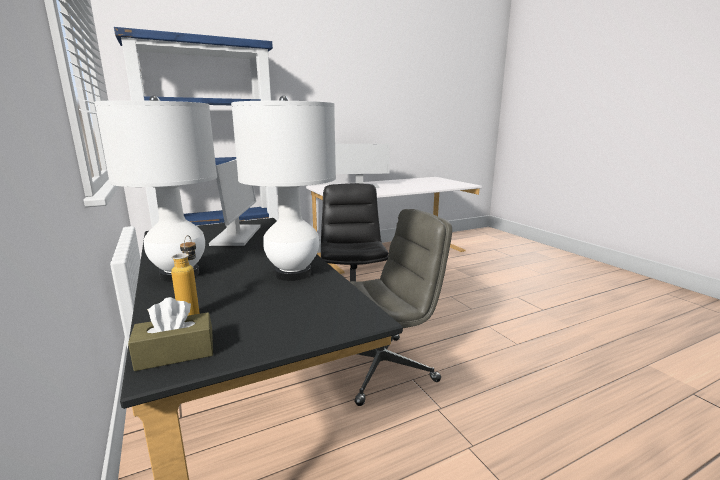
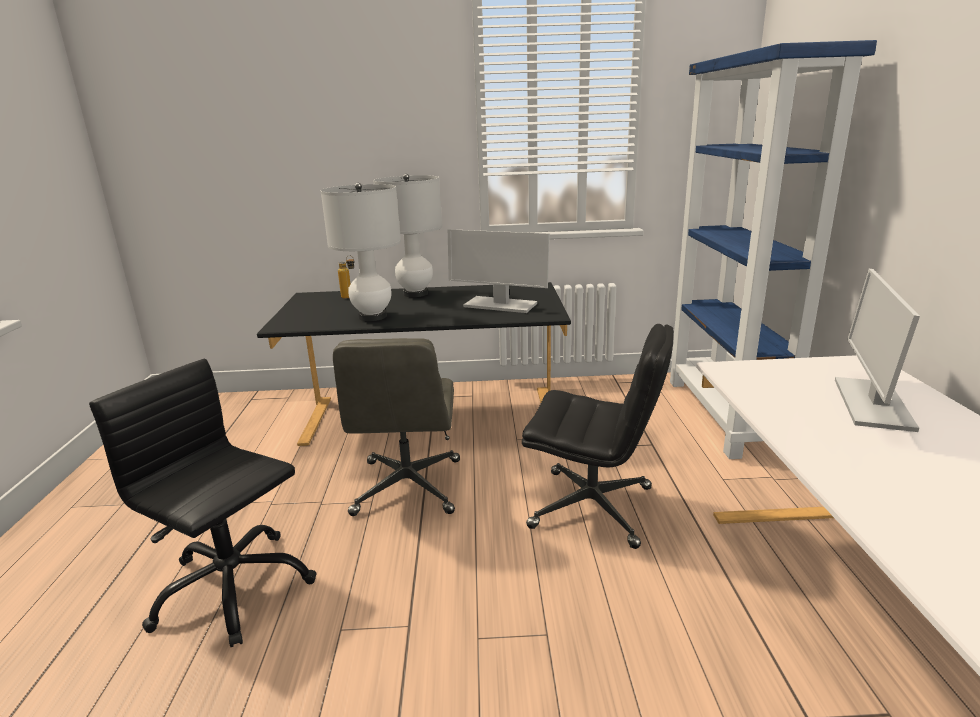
camera: 115 degrees right, 5 degrees up
(175, 353) = (314, 296): brown tissue box -> none
(558, 402) = (232, 588): none -> black office chair

